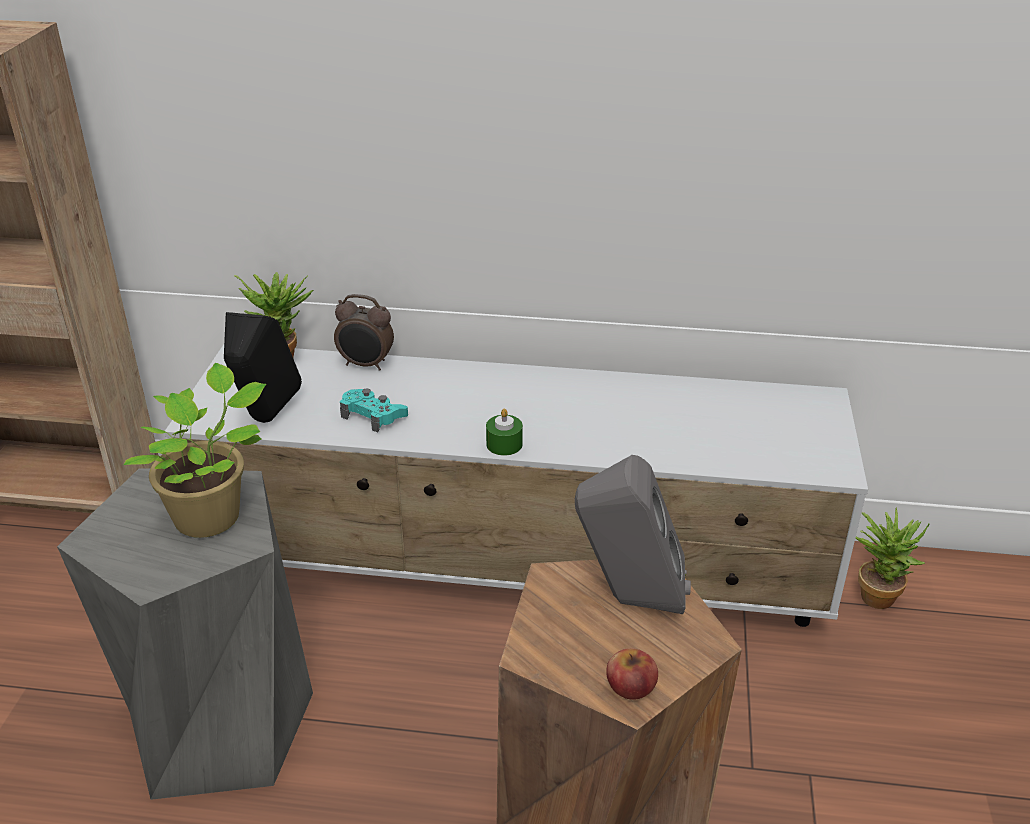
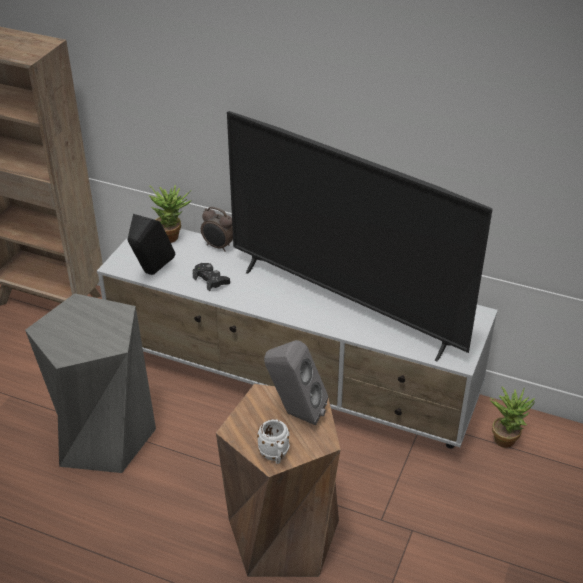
camera: 15 degrees right, 5 degrees up
(213, 516) = (103, 327): potted plant -> none
(373, 415) = (211, 280): turquoise game controller -> black game controller
(504, 444) = (276, 311): green candle -> none
(612, 419) = (345, 306): none -> television
(631, 686) = (275, 456): apple -> white mug

